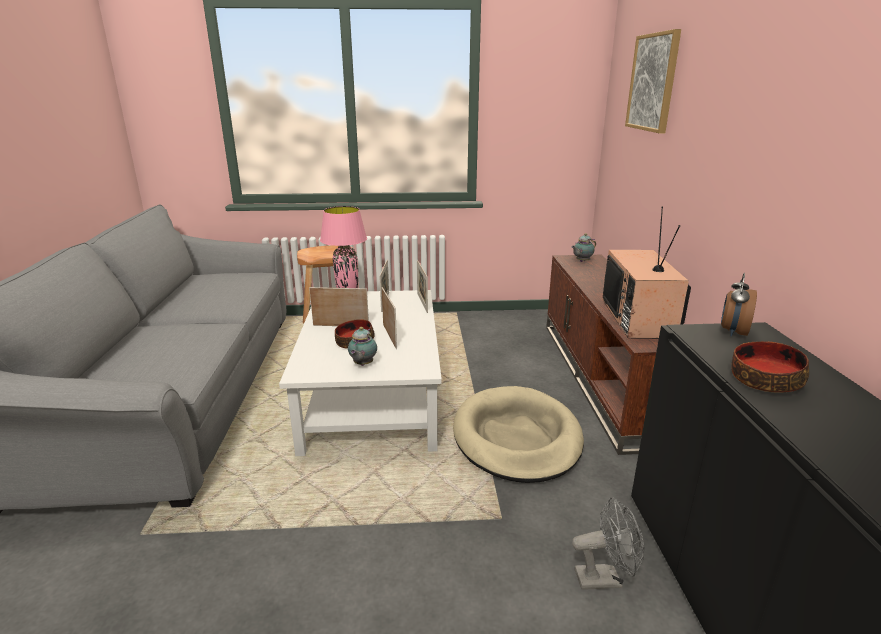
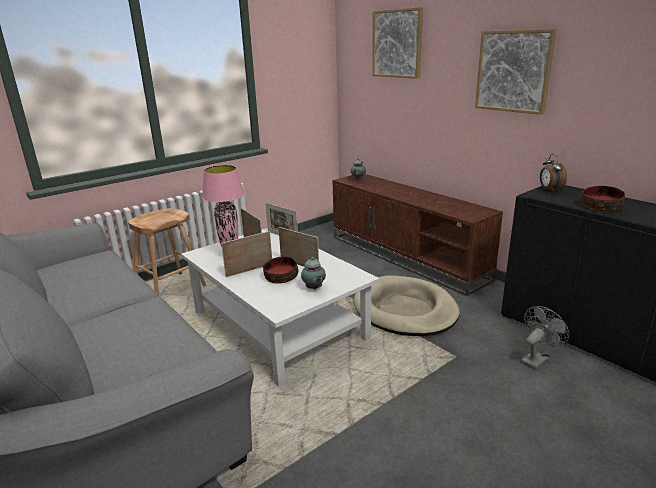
camera: 35 degrees left, 0 degrees up
(639, 318) = (445, 204): television -> none
(755, 131) = (513, 71): none -> picture

